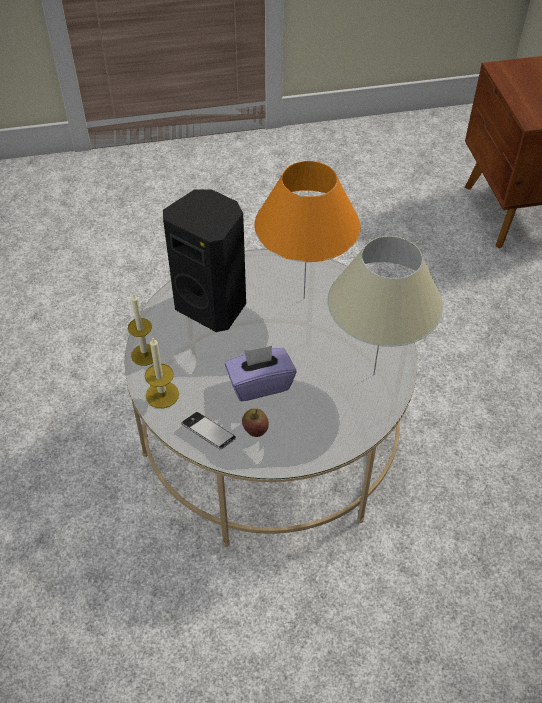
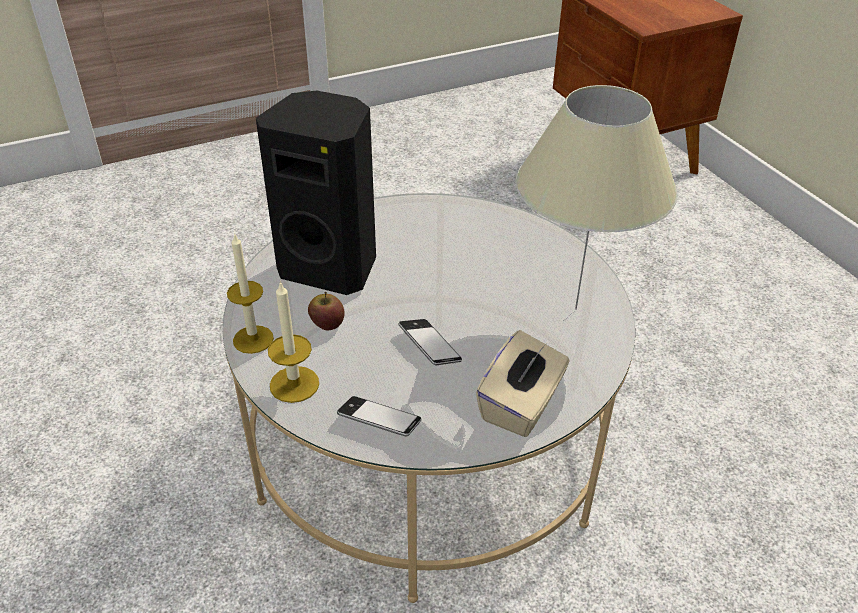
camera: 15 degrees left, 10 degrees down
(255, 429) = (444, 403): apple -> apple (327, 323)
(260, 384) = (429, 346): purple tissue box -> phone
(304, 298) = (449, 240): orange table lamp -> none
(305, 441) = (521, 405): none -> beige tissue box

